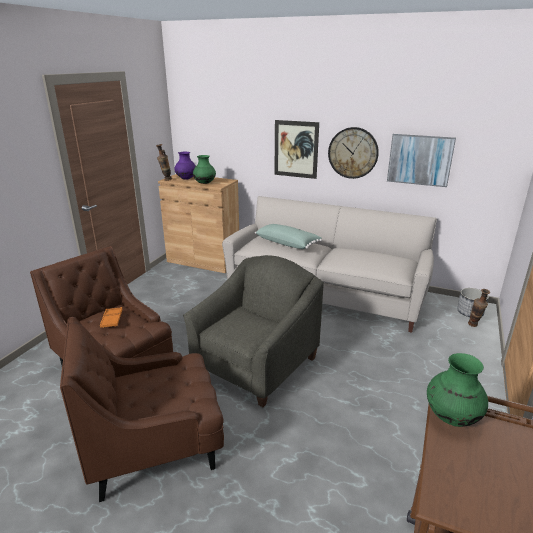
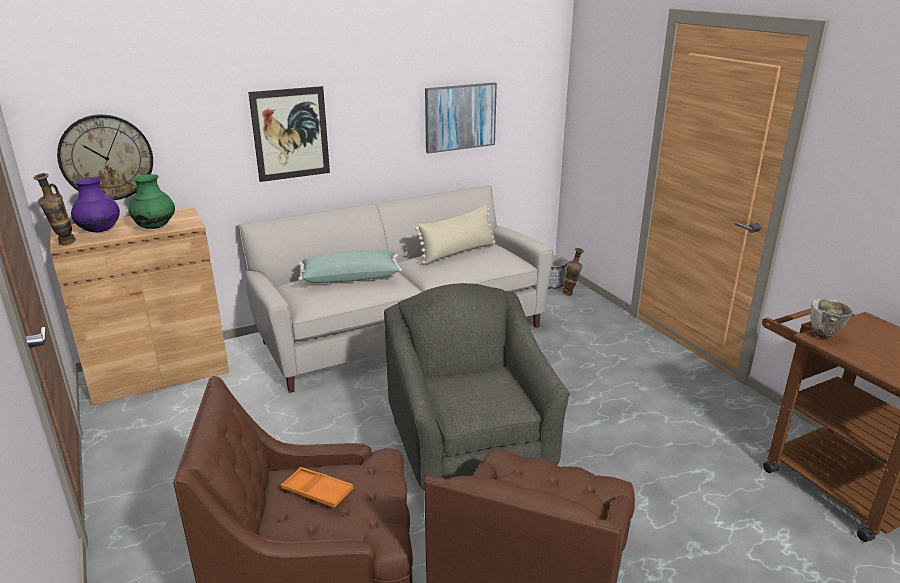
camera: 50 degrees left, 0 degrees up
(353, 153) = (377, 123): wall clock -> wall clock (106, 157)
(370, 254) = (458, 252): none -> beige pillow
(451, 417) = (823, 335): green vase -> bowl

